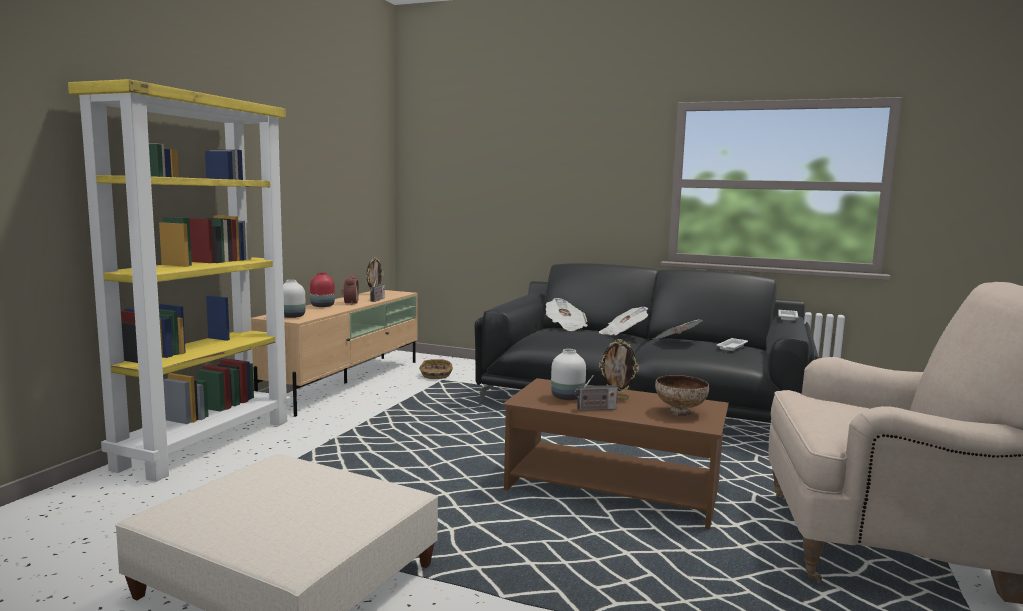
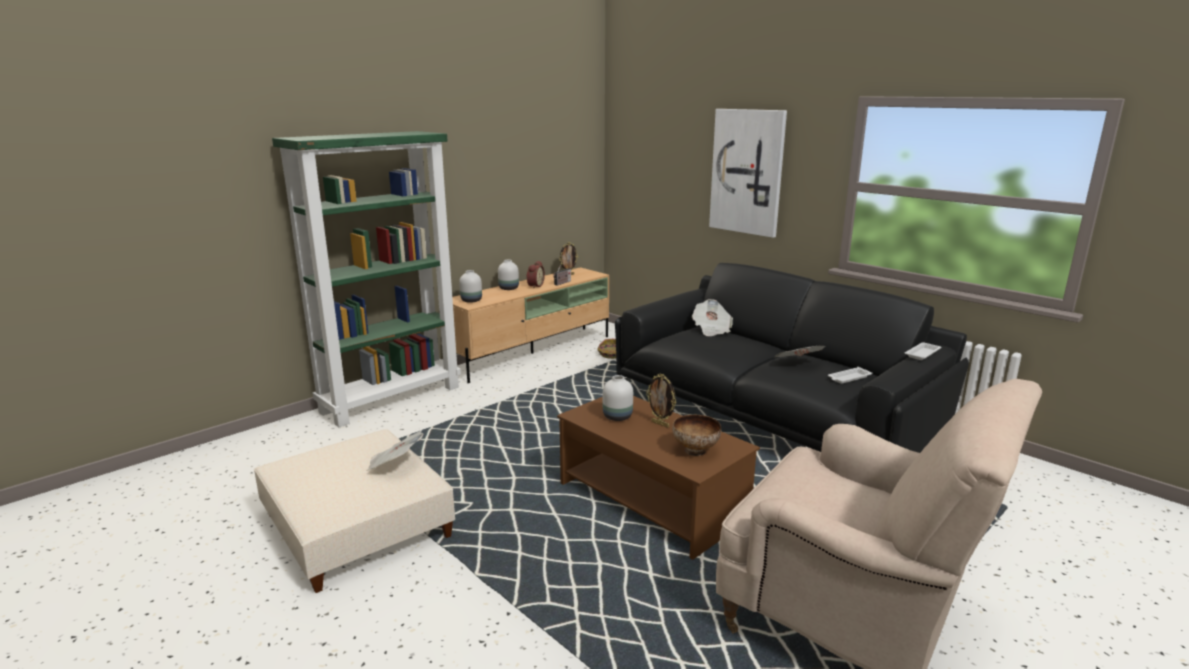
camera: 25 degrees right, 10 degrees up
(207, 443) = (392, 399): yellow bookcase -> green bookcase
(323, 306) = (509, 288): red vase -> white vase
(566, 177) = (747, 172): none -> picture
(595, 409) = (624, 434): radio -> none
(622, 334) = (756, 345): newspaper -> newspaper (395, 464)

